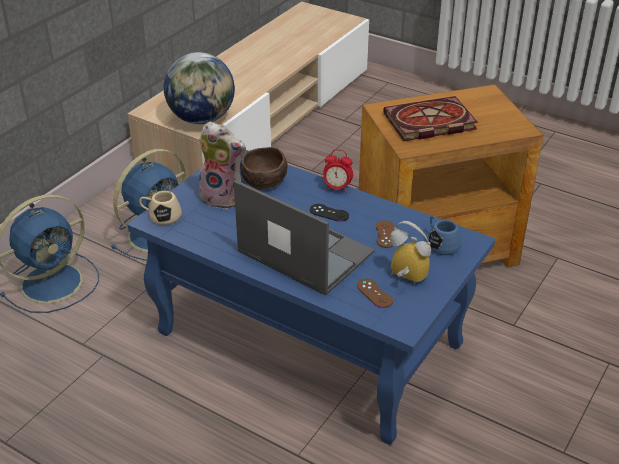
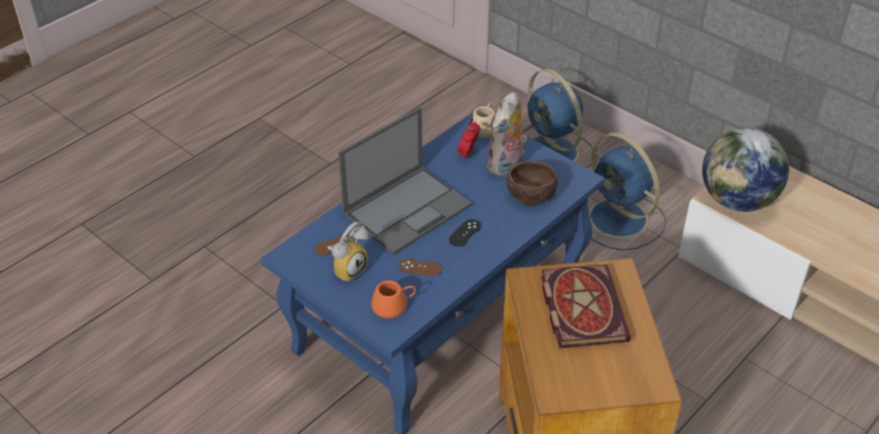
camera: 100 degrees right, 5 degrees up
(337, 188) = (507, 244): alarm clock -> alarm clock (468, 155)
(440, 243) = (394, 306): blue mug -> orange mug

